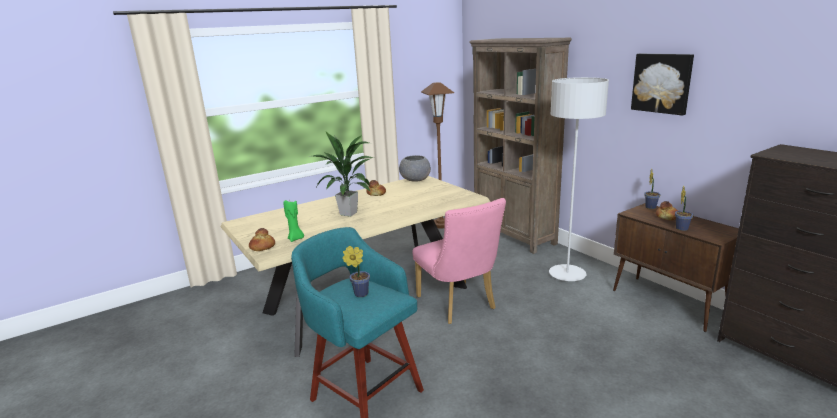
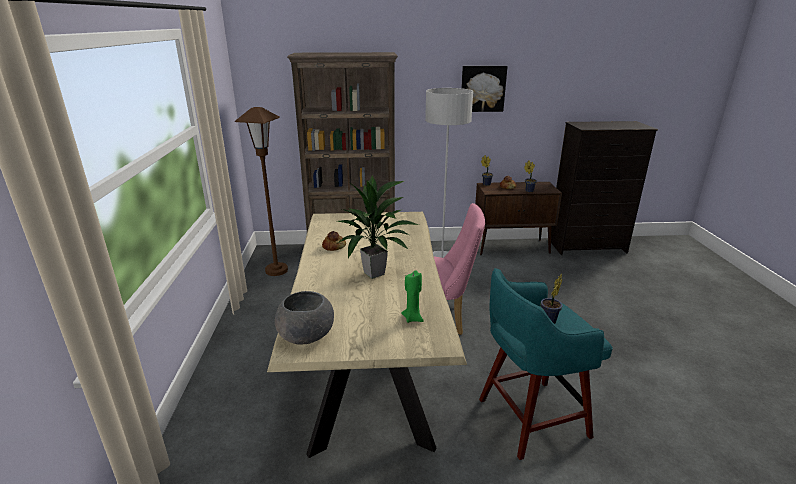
camera: 60 degrees left, 5 degrees up
(262, 247) = (413, 344): bread -> none
(415, 179) = (323, 221): grey bowl -> grey bowl (306, 336)

